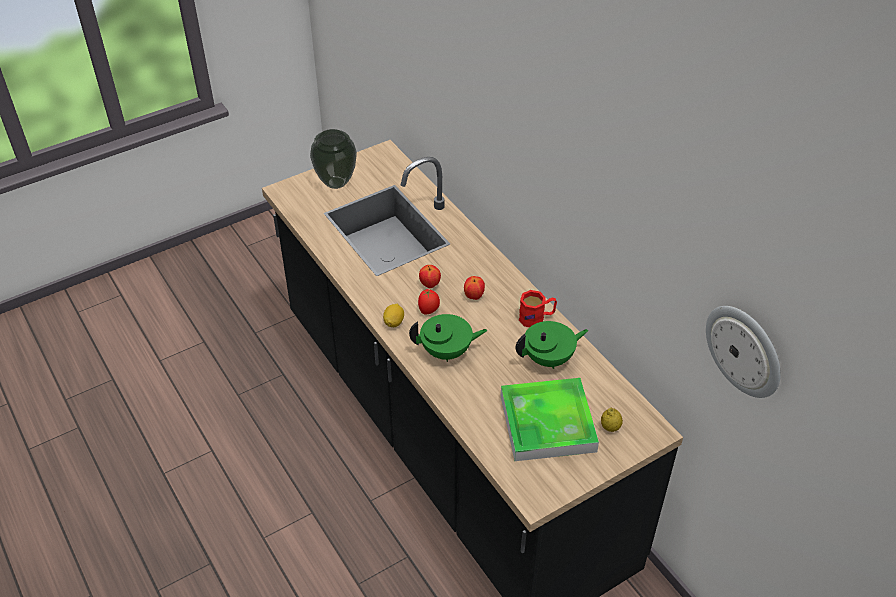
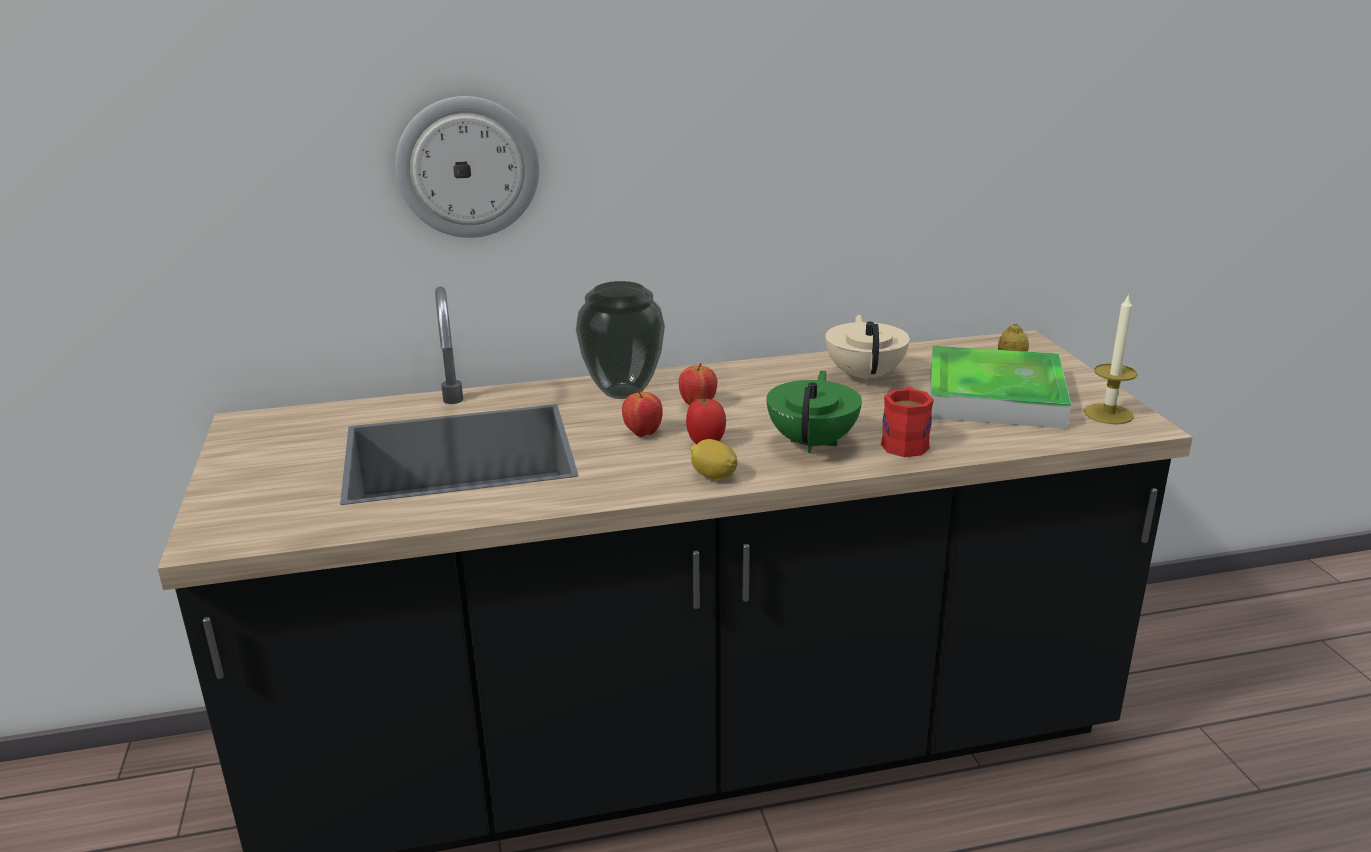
camera: 70 degrees left, 20 degrees down
(337, 183) = (266, 478): vase -> vase (623, 391)
(537, 318) = (777, 371): red mug -> red mug (905, 441)
(546, 481) = (1108, 414): none -> candle
(549, 358) = (865, 376): green teapot -> beige teapot
(744, 350) = (1096, 113): wall clock -> wall clock (468, 167)

